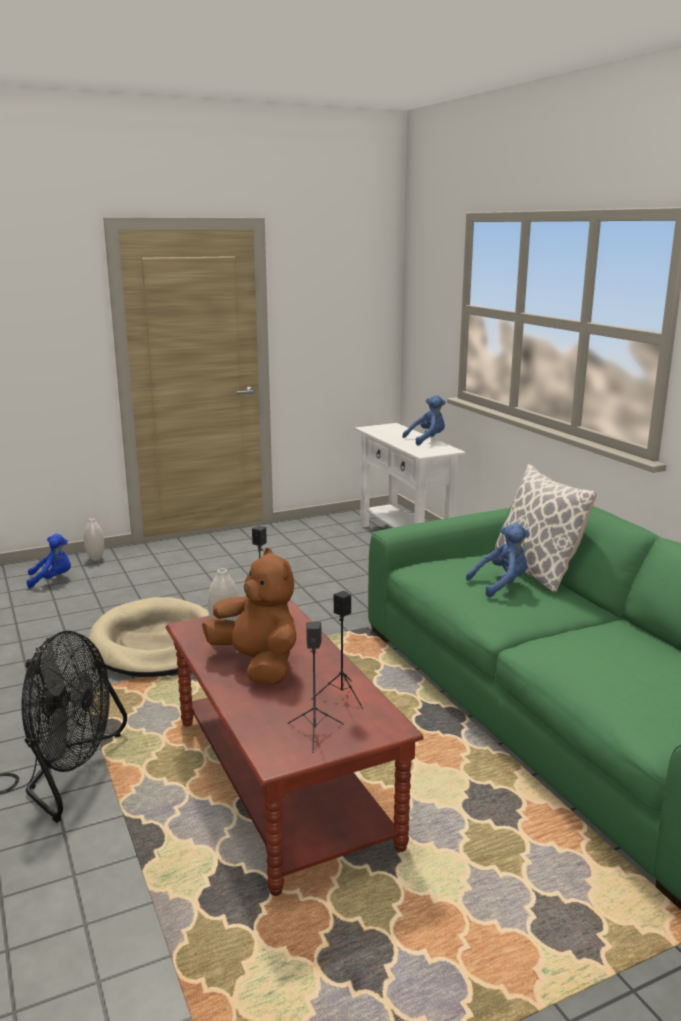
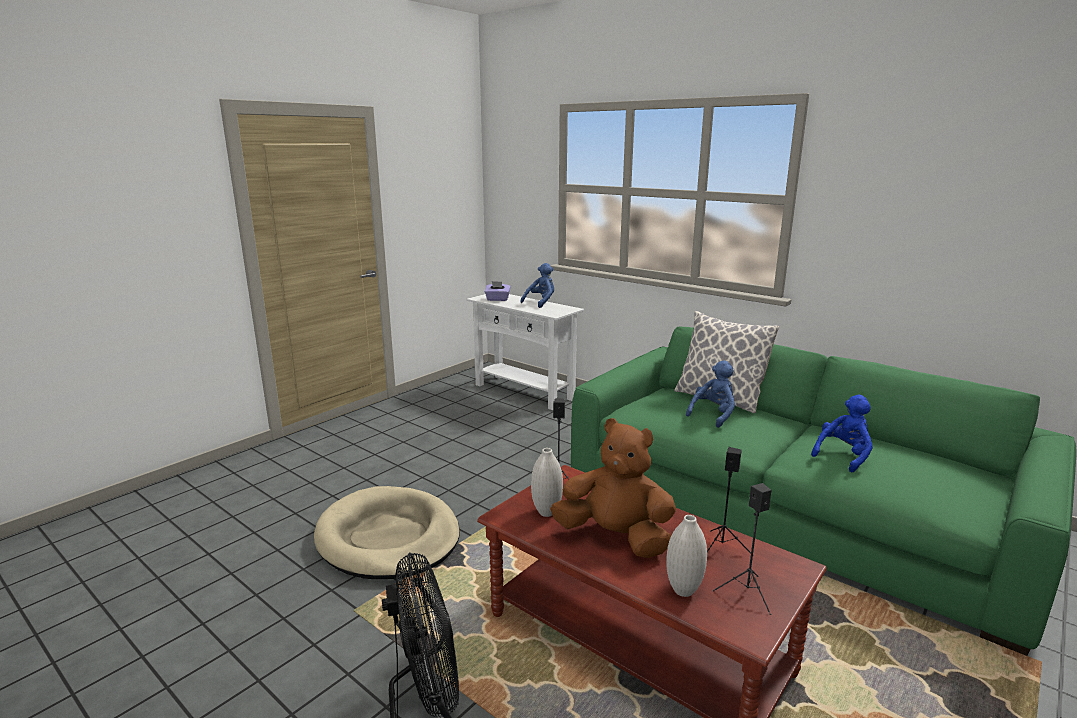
camera: 25 degrees left, 0 degrees up
(52, 579) = (212, 494): blue plush toy -> blue plush toy (843, 456)
(95, 559) = (244, 462): white vase -> white vase (683, 590)
(385, 431) = (497, 299): none -> purple tissue box

